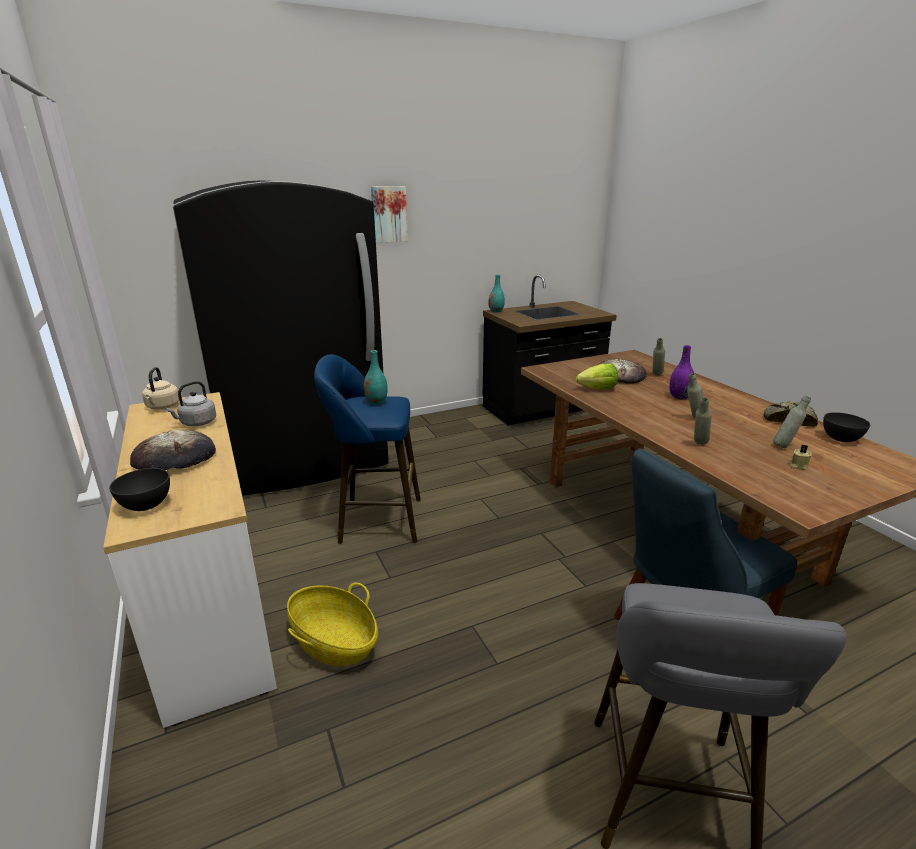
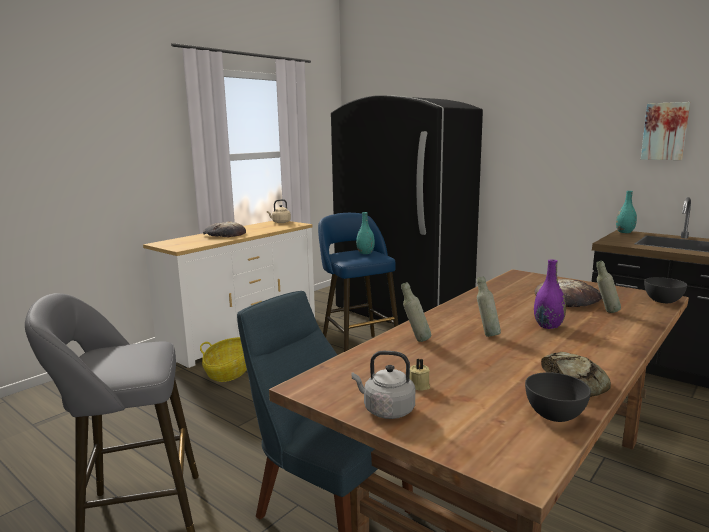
camera: 65 degrees right, 10 degrees down
(146, 505) = (177, 241): grey bowl -> grey bowl (662, 301)
(196, 423) = (266, 229): grey kettle -> grey kettle (386, 410)
(388, 214) = (525, 124): picture -> picture (665, 131)
(598, 389) = (504, 295): lettuce -> none
(785, 446) = (471, 379): grey bottle -> none

